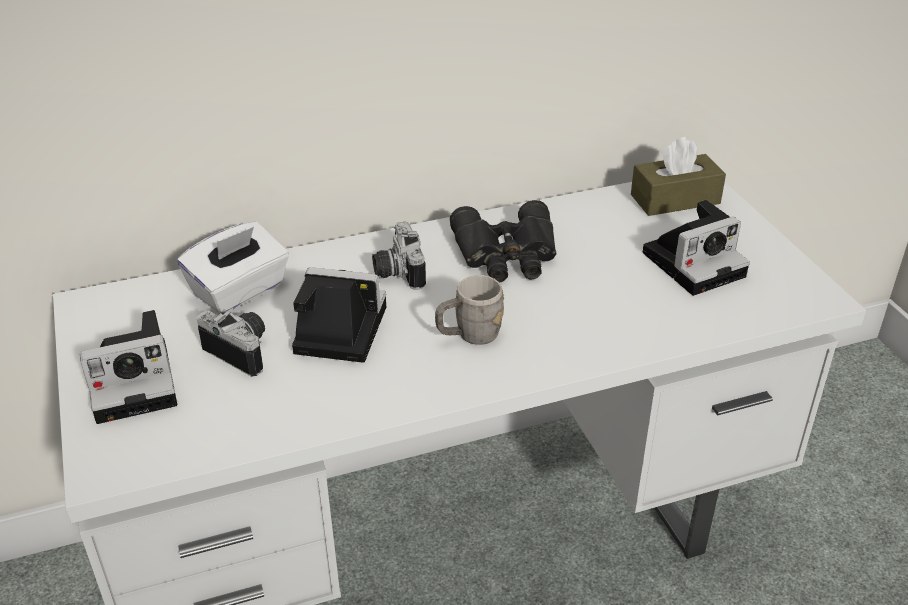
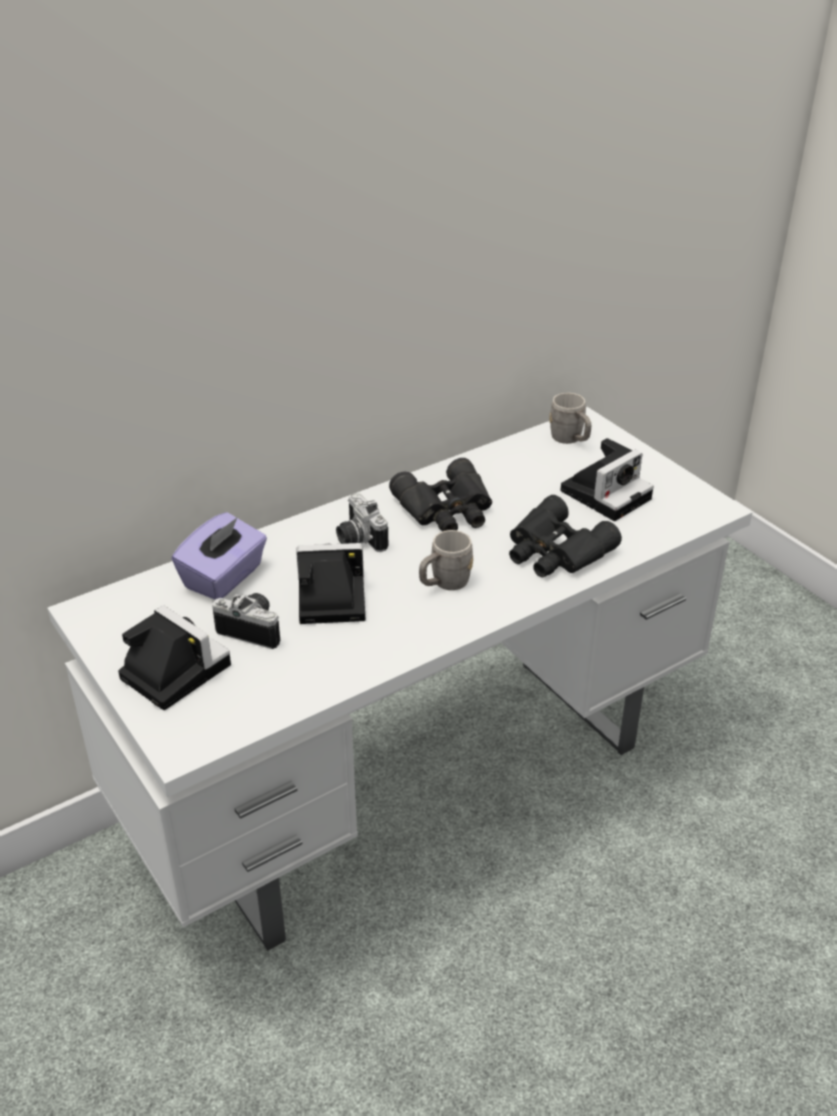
camera: 15 degrees left, 0 degrees up
(137, 381) = (171, 670): camera -> camera turned 105 degrees counterclockwise
(240, 291) = (224, 577): white tissue box -> purple tissue box
(610, 319) = (555, 551): none -> black binoculars
(675, 199) = (570, 440): brown tissue box -> grey mug

